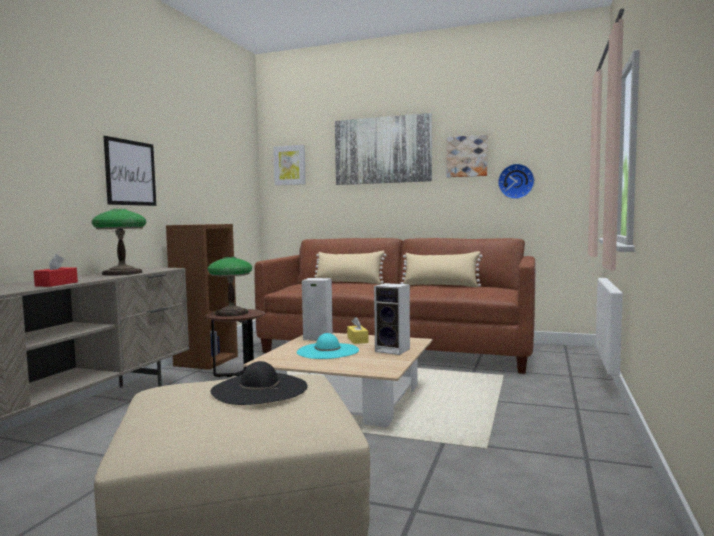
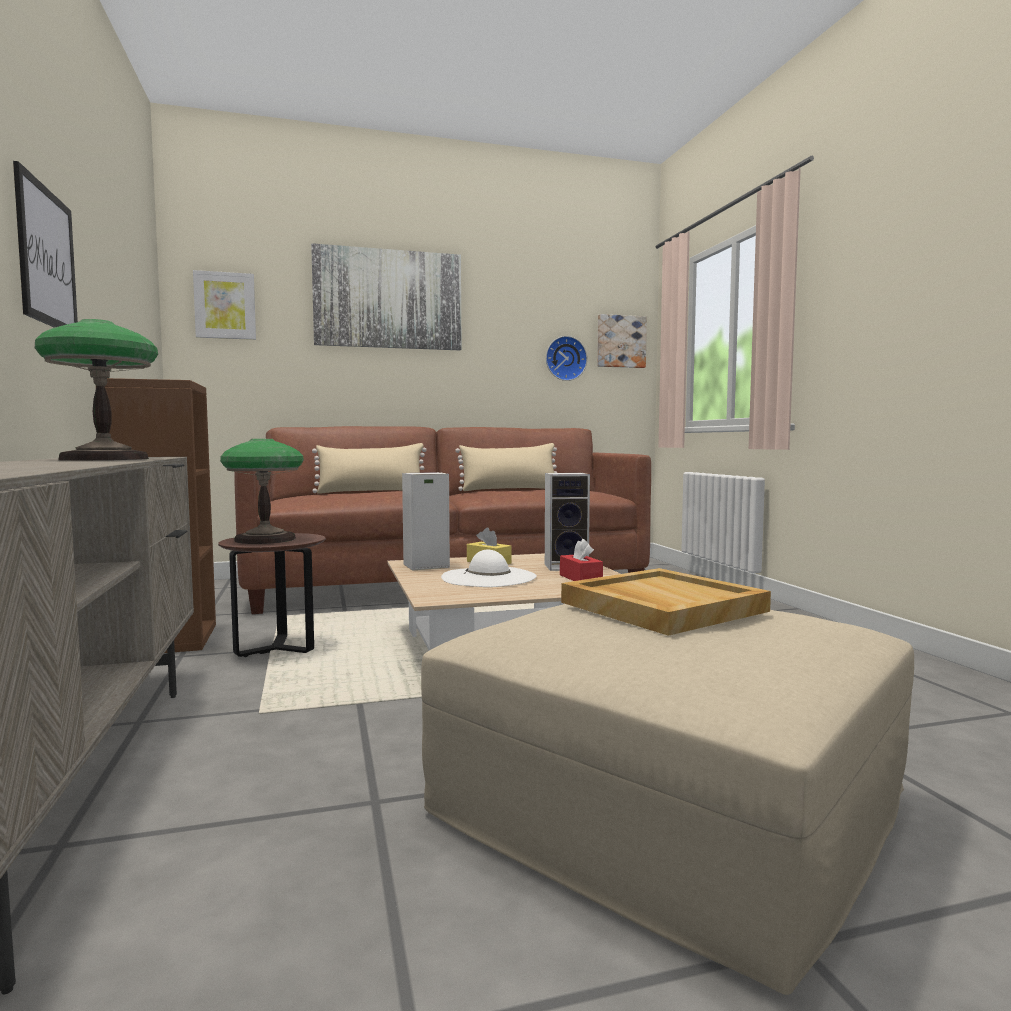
camera: 35 degrees left, 0 degrees up
(56, 284) = (70, 465): red tissue box -> red tissue box (580, 578)
(259, 389) = (660, 606): black hat -> beige tray
(328, 351) = (489, 577): turquoise hat -> white hat
(467, 156) = (506, 321): picture -> picture (620, 341)

